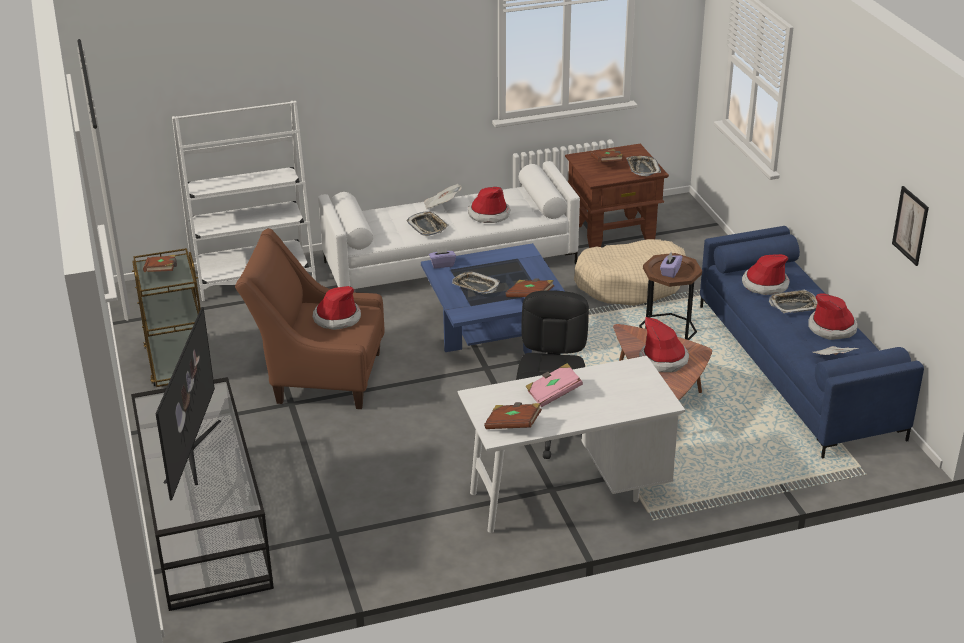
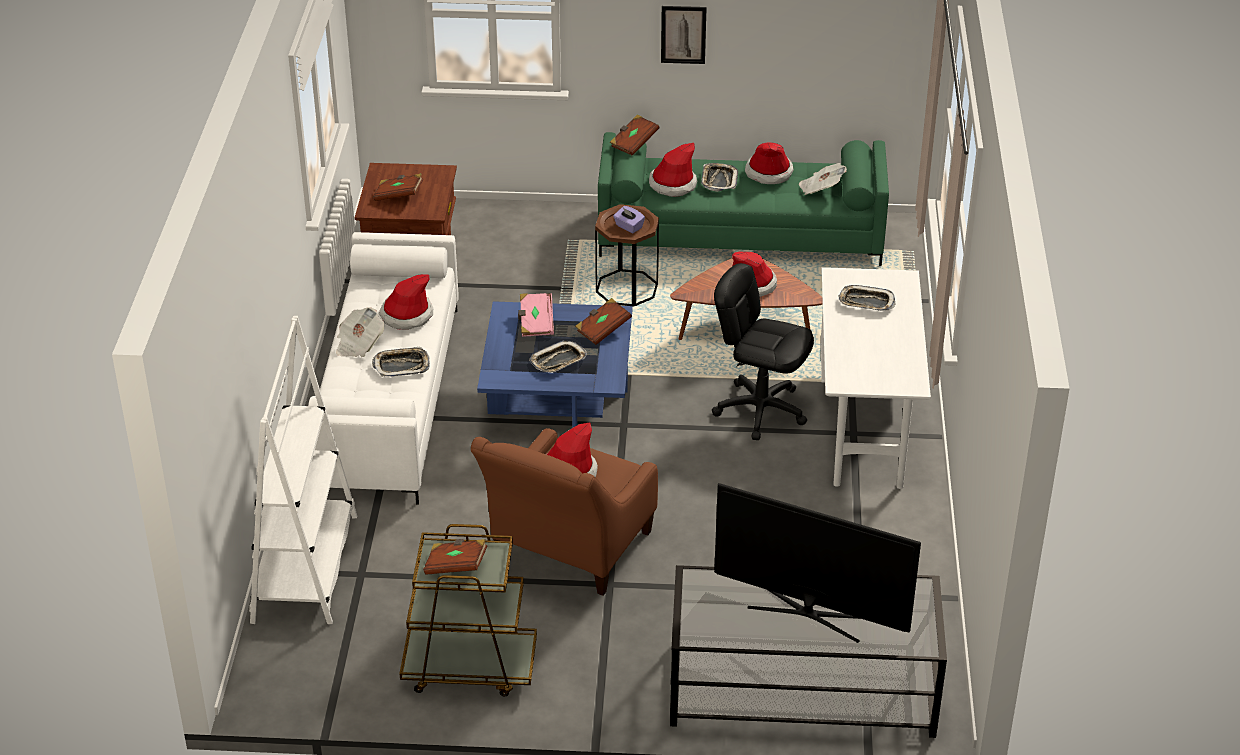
camera: 70 degrees left, 5 degrees up
(442, 264) = (495, 374): purple tissue box -> none
(513, 425) = (899, 372): brown book -> brown book (634, 143)
(553, 393) = (859, 336): pink book -> pink book (535, 323)
(631, 283) = (524, 286): beige dog bed -> none
(642, 169) = (431, 177): tray -> tray (866, 302)
(798, 370) = (741, 235): blue sofa -> green sofa
(910, 225) = (827, 34): picture -> picture (683, 34)

